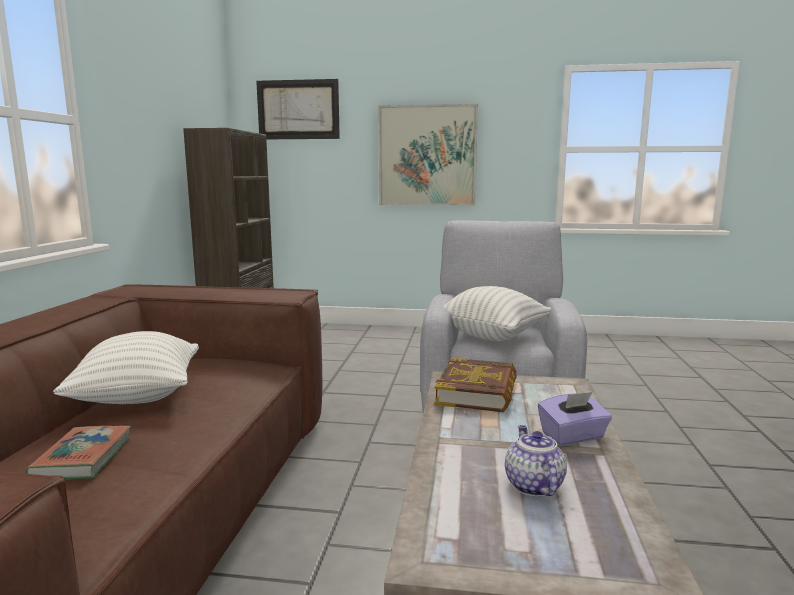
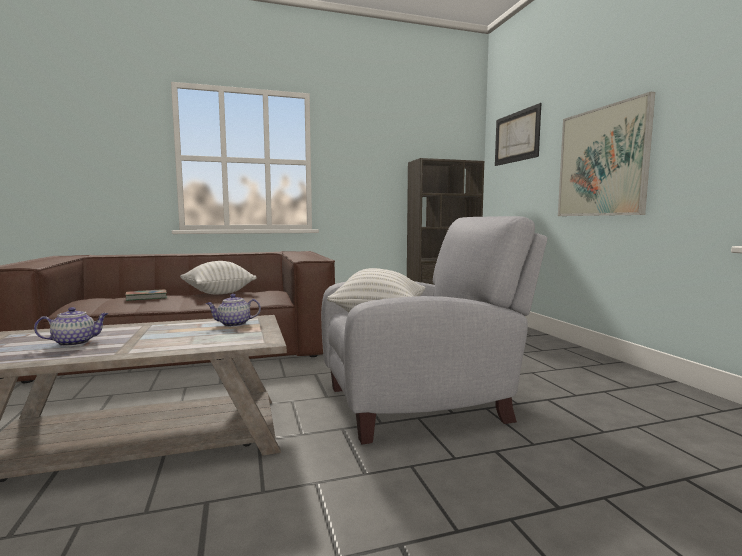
camera: 65 degrees right, 5 degrees down
(477, 392) = (233, 324): book -> teapot
(573, 436) = (148, 346): purple tissue box -> none

